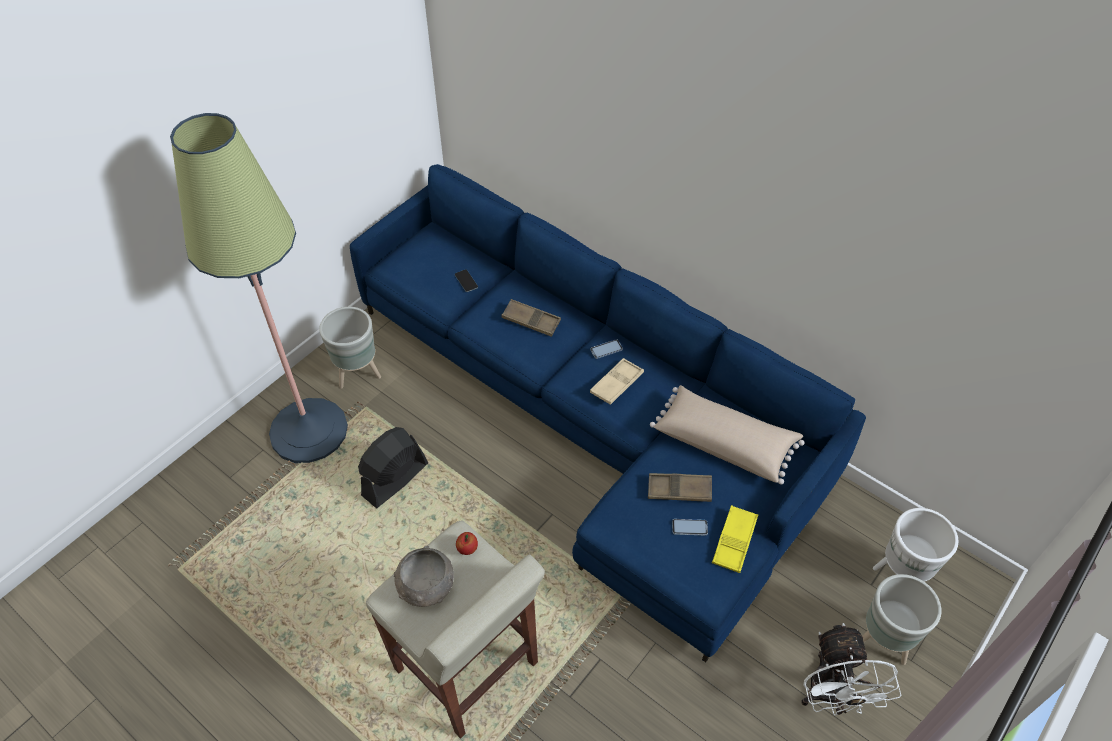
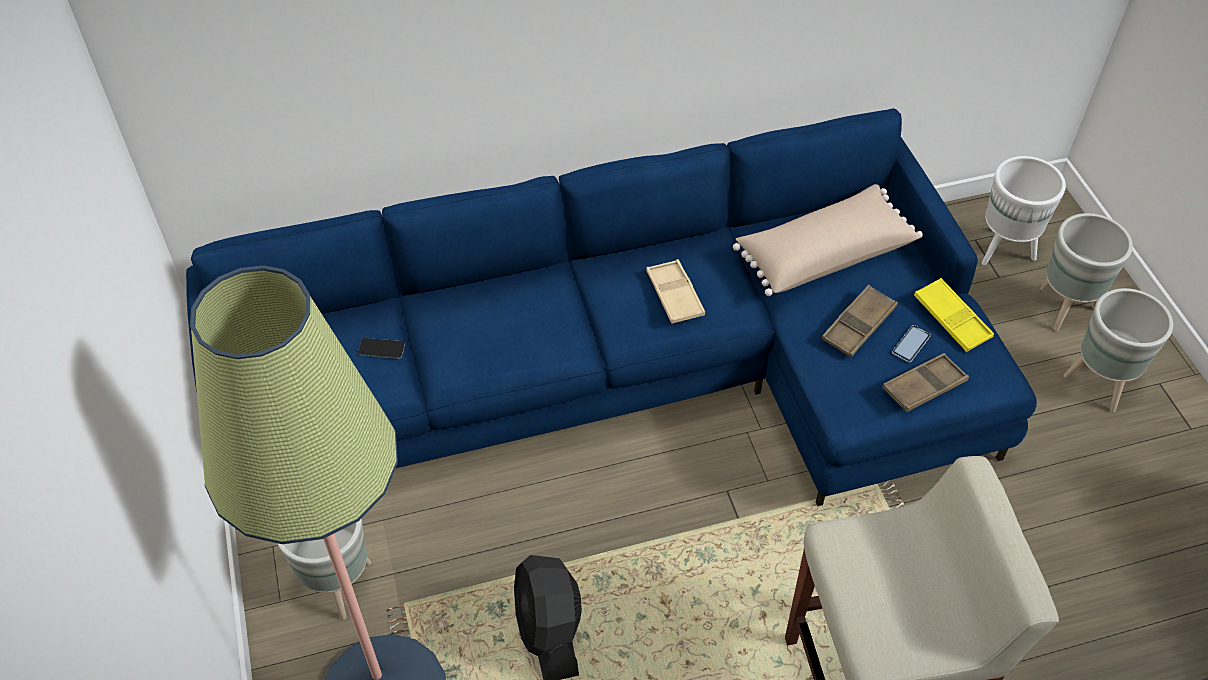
camera: 55 degrees left, 0 degrees up
(426, 587) = (887, 609): grey bowl -> none
(467, 549) = (859, 538): apple -> none
(531, 321) = (510, 320): brown tray -> brown tray (924, 386)
(606, 349) = (616, 277): phone -> none
(830, 697) = (1097, 383): white fan -> grey planter

